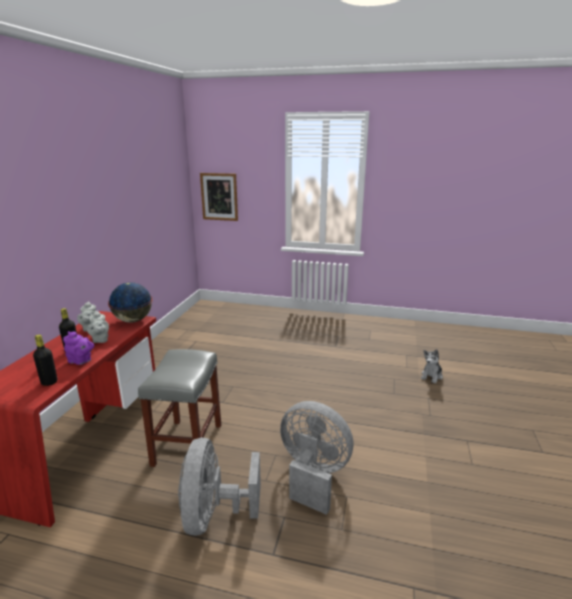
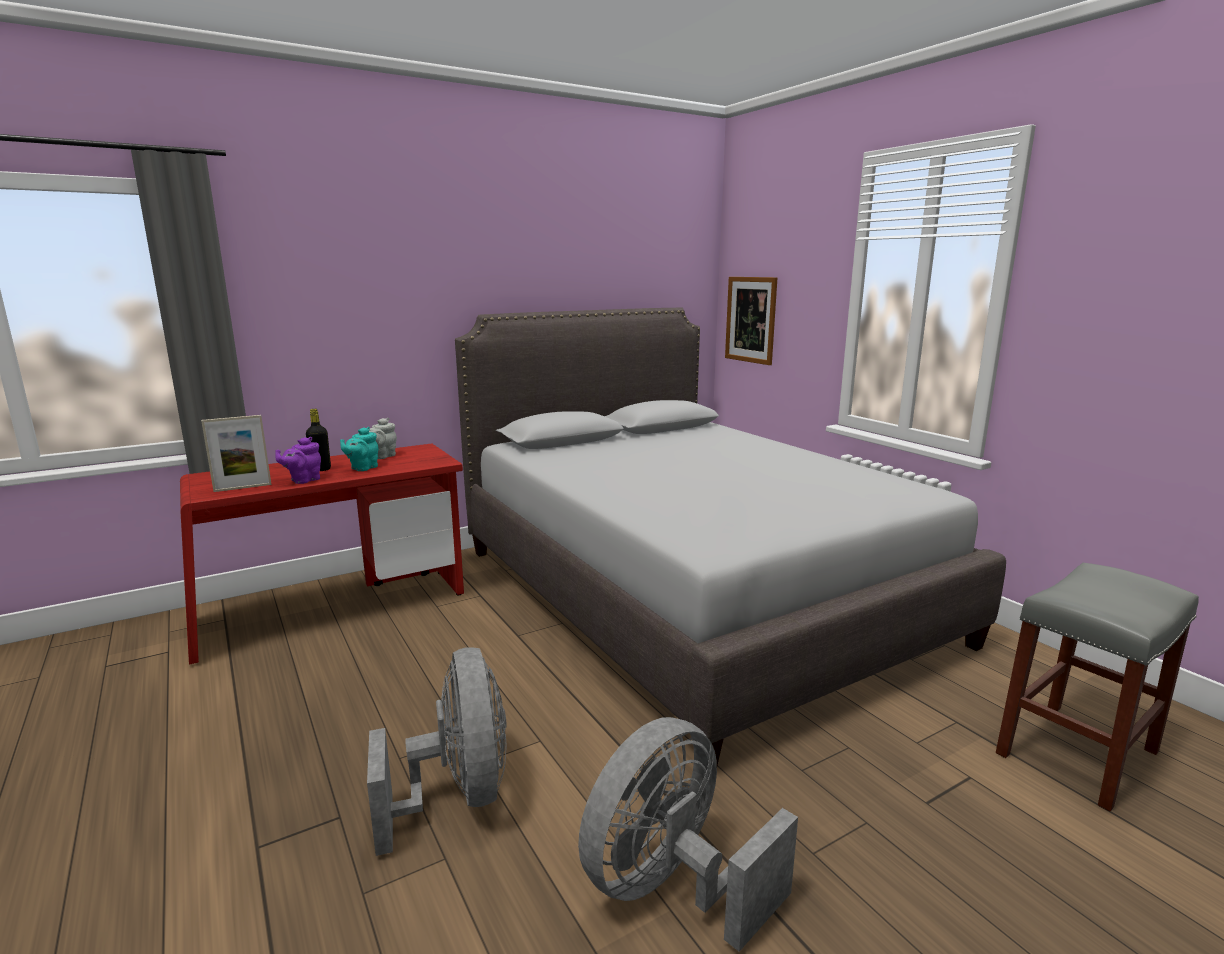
camera: 45 degrees right, 5 degrees down
(49, 382) = (243, 488): black bottle -> picture frame
(81, 361) = (303, 480): purple teapot -> purple teapot turned 60 degrees clockwise
(100, 340) = (362, 468): grey teapot -> turquoise teapot
(133, 320) = (433, 460): globe -> none
(188, 445) = (402, 662): grey stool -> grey stool (1077, 754)
(214, 514) = (294, 754): grey fan -> grey fan (672, 887)
(264, 348) = (691, 593): none -> grey bed
(431, 376) = (951, 790): plush toy -> none

